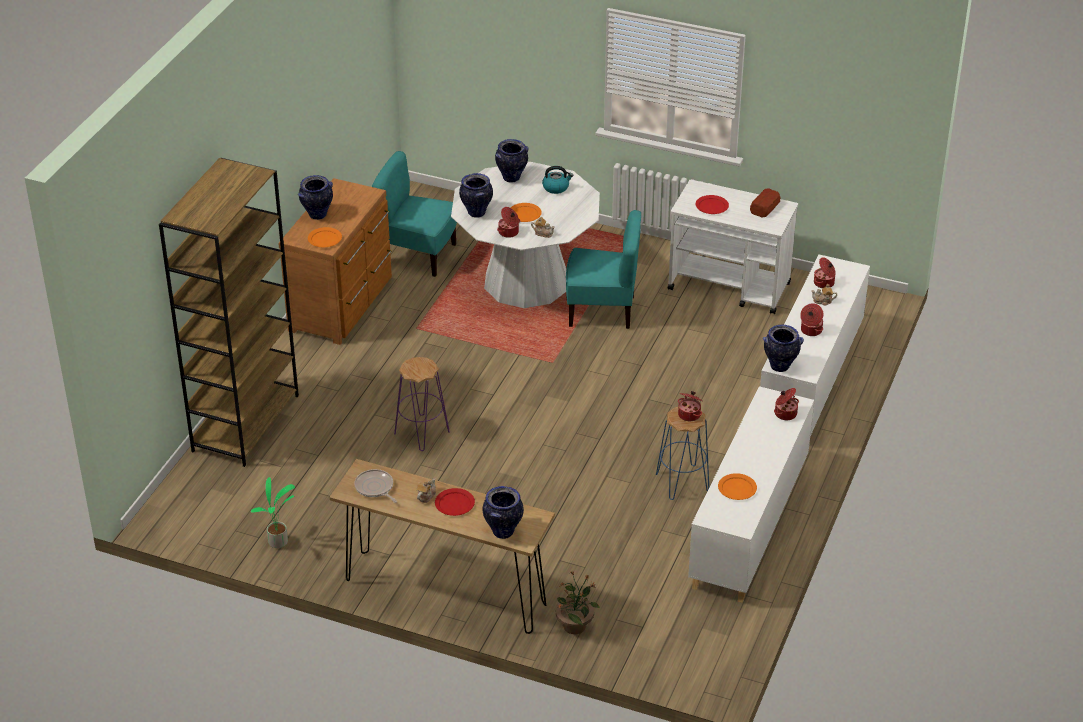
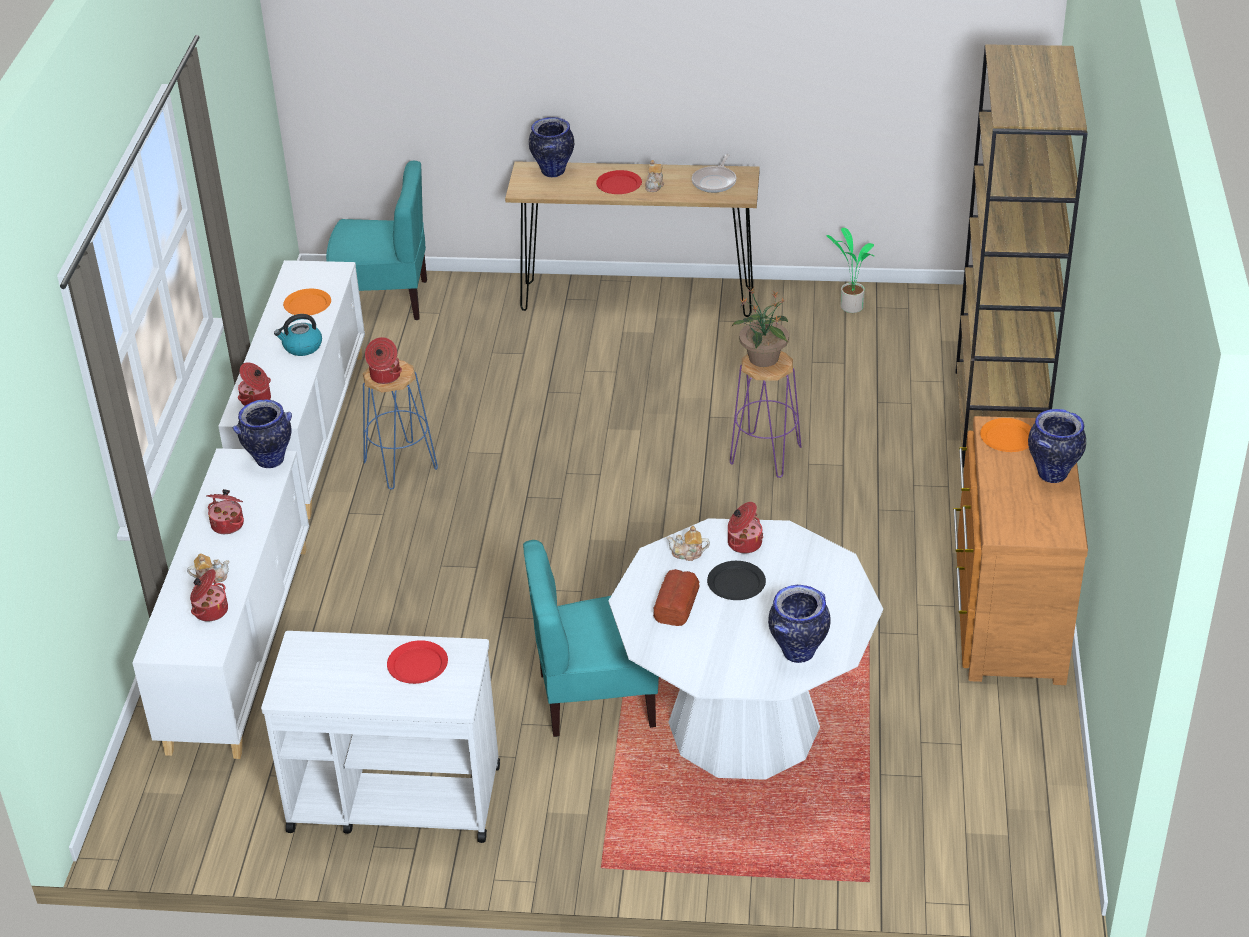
camera: 165 degrees right, 0 degrees up
(375, 488) = (715, 182): frying pan -> frying pan turned 75 degrees clockwise
(418, 255) = (953, 737): turquoise chair -> turquoise chair (384, 300)
(476, 212) = (818, 568): vase -> none
(524, 214) = (736, 583): orange plate -> black plate
(556, 187) = (709, 650): kettle -> kettle (302, 347)
(575, 625) = (482, 299): potted plant -> potted plant (763, 359)
(765, 207) = (320, 685): bread -> bread (675, 605)

